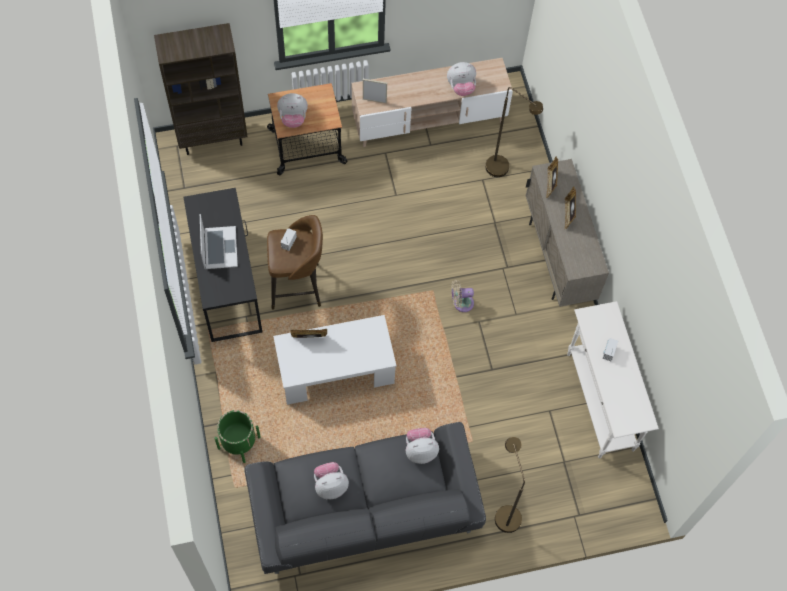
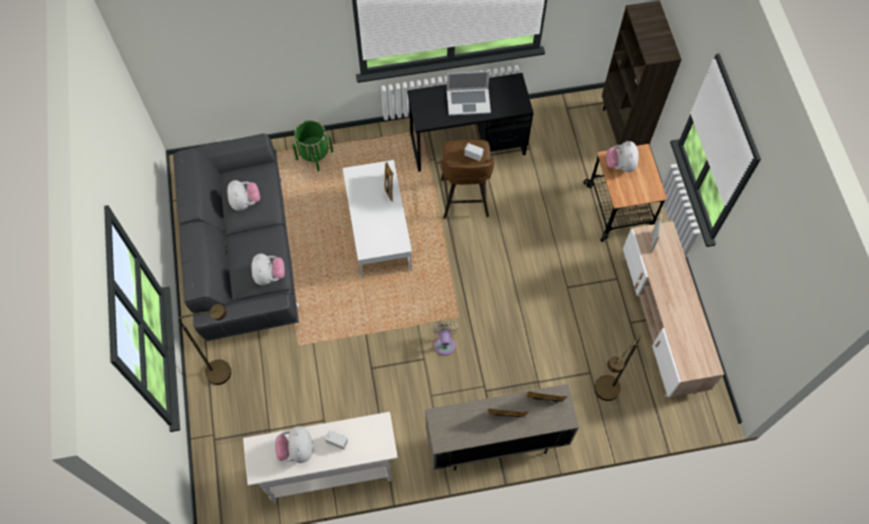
camera: 95 degrees right, 0 degrees up
(461, 87) = (677, 327): plush toy -> plush toy (296, 450)

